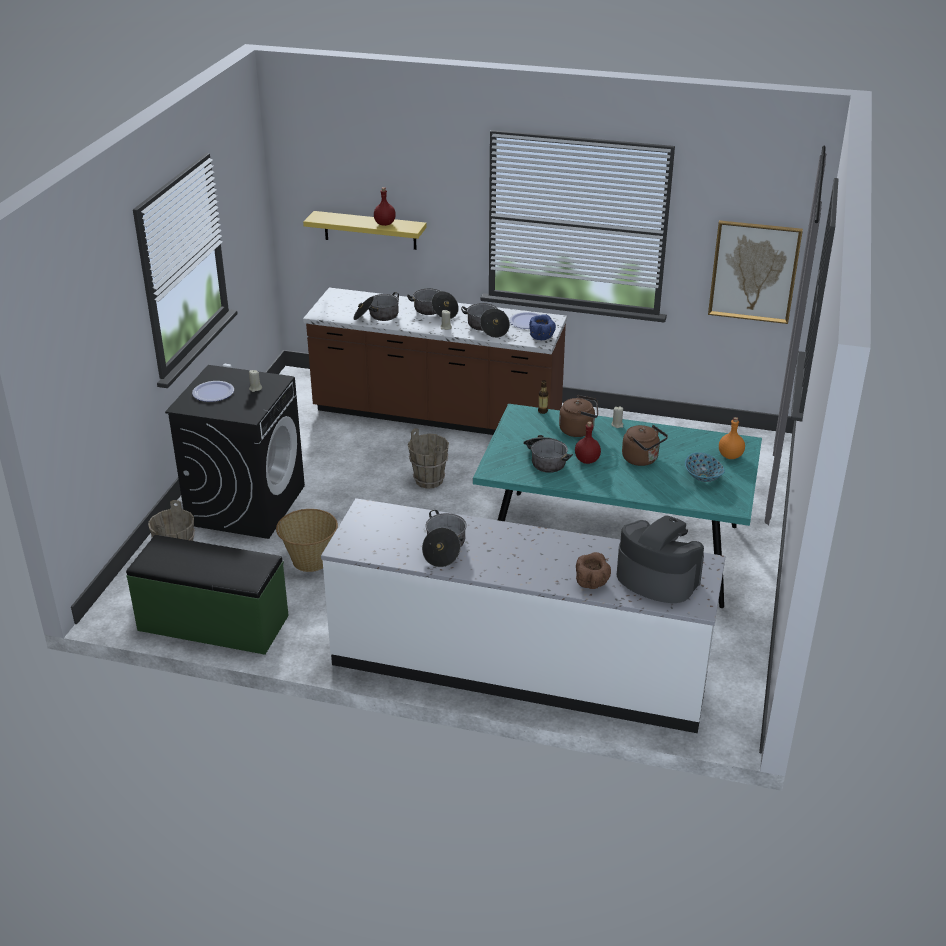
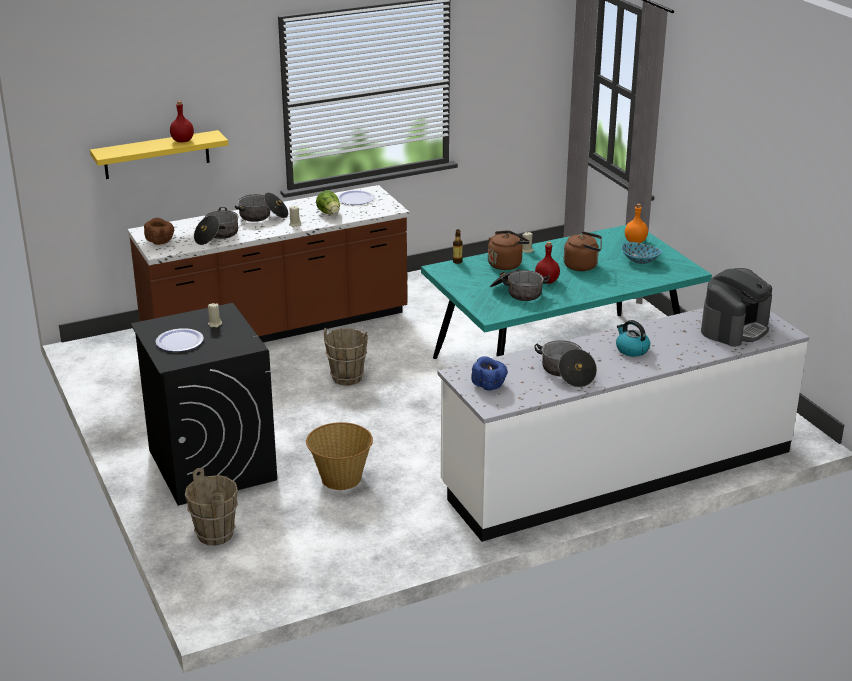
camera: 40 degrees left, 5 degrees down
(213, 623) = (332, 565): green bench -> none
(486, 328) = (329, 213): cooking pot -> lettuce
(530, 554) = (631, 350): none -> kettle
(542, 337) = (386, 205): blue bowl -> blue bowl (489, 385)
(592, 582) = (700, 348): brown bowl -> brown bowl (160, 241)
(656, 578) = (734, 328): coffee machine -> coffee machine turned 135 degrees clockwise
(754, 271) = (524, 97): picture -> none

